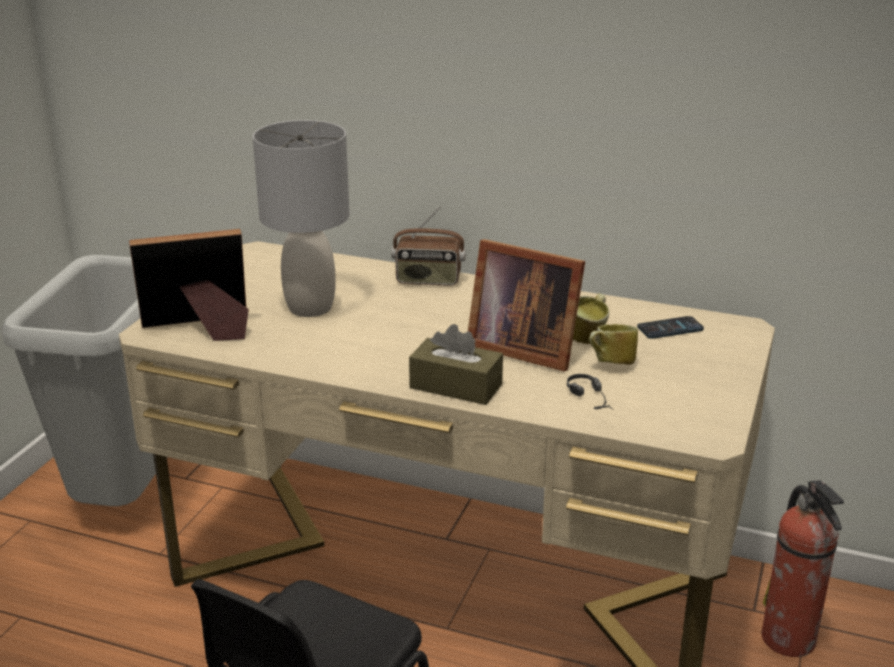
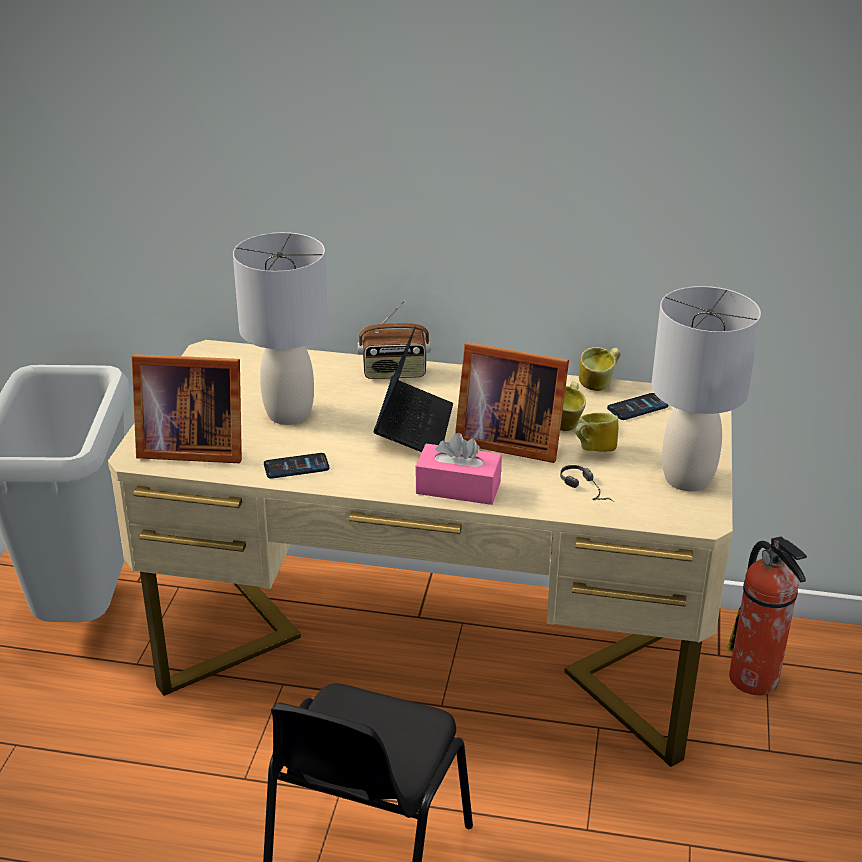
camera: 10 degrees left, 5 degrees up
(201, 329) = (189, 447): picture frame -> picture frame turned 150 degrees counterclockwise
(298, 354) = (296, 467): none -> phone
(430, 329) = (414, 428): none -> laptop
(456, 386) = (458, 488): brown tissue box -> pink tissue box
(635, 305) = (599, 385): none -> mug
(707, 398) = (688, 478): none -> grey table lamp

